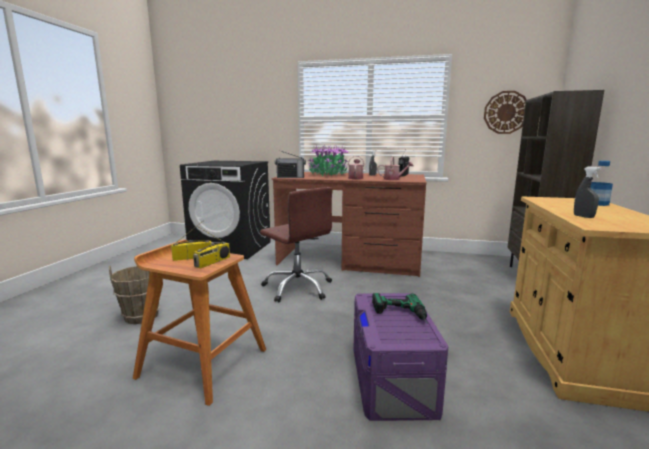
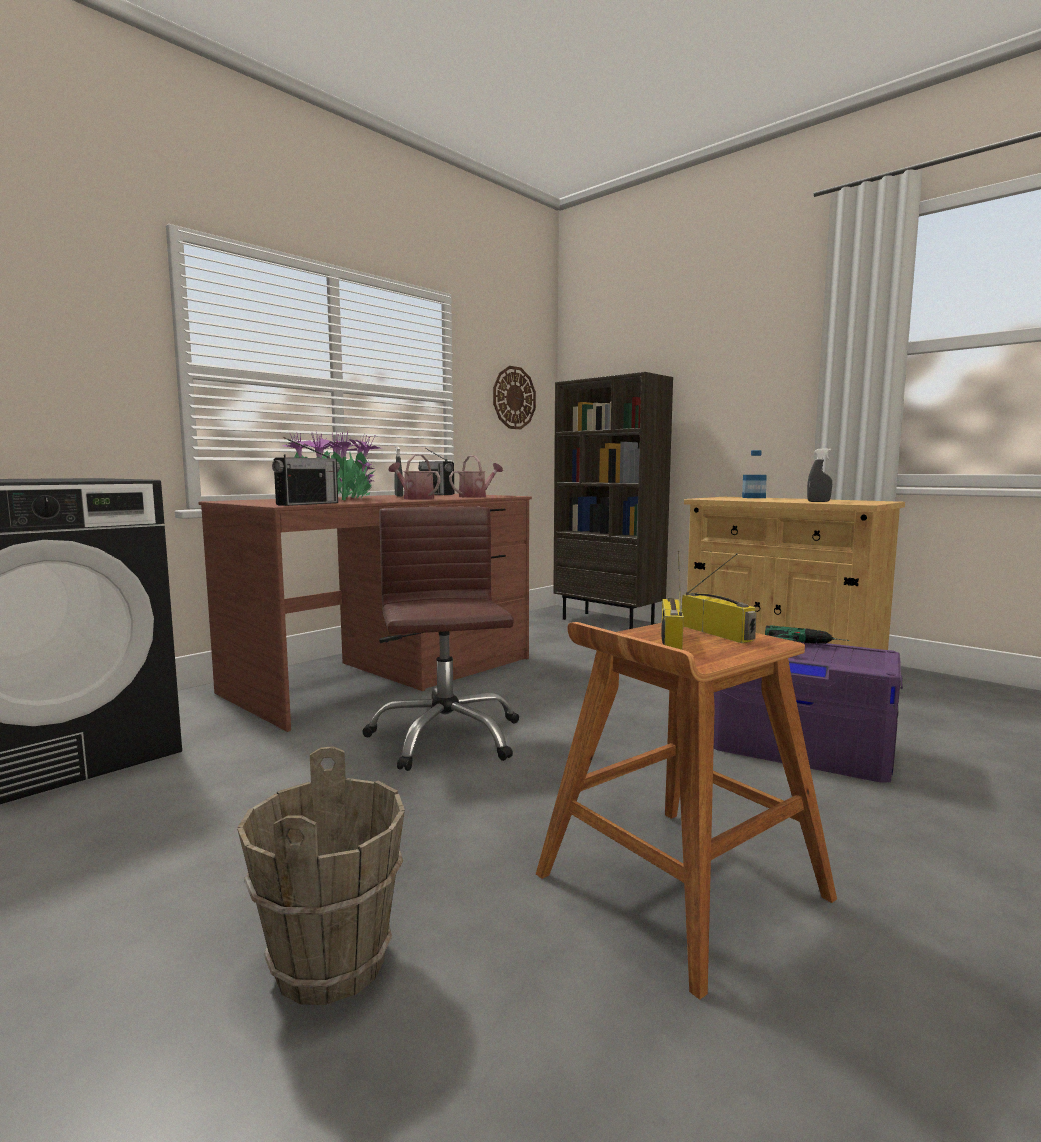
camera: 60 degrees left, 5 degrees down
(298, 288) = (445, 737): brown office chair -> brown office chair turned 90 degrees counterclockwise

